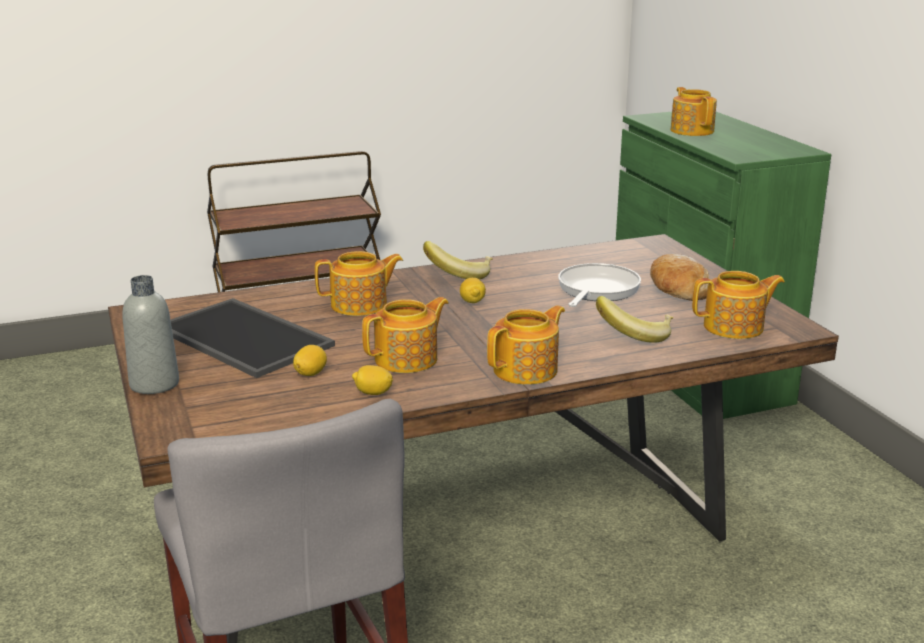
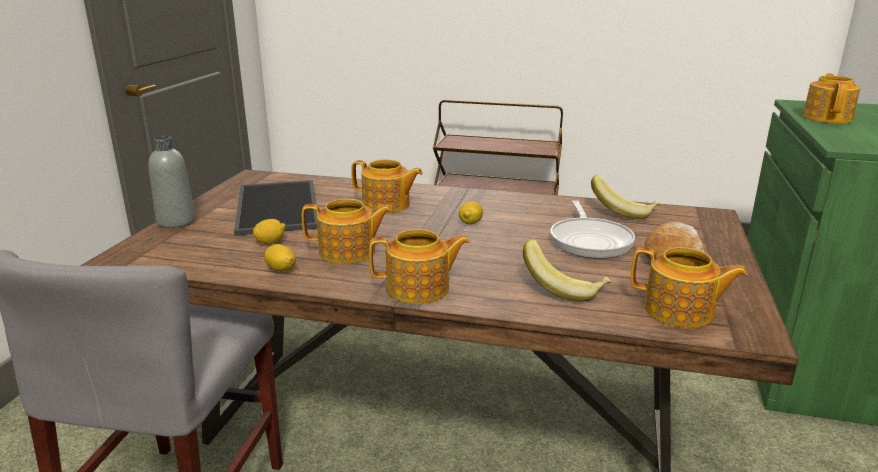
camera: 35 degrees right, 0 degrees up
(460, 275) = (495, 201): banana -> banana (623, 212)
(596, 290) = (590, 241): frying pan -> frying pan turned 120 degrees clockwise

